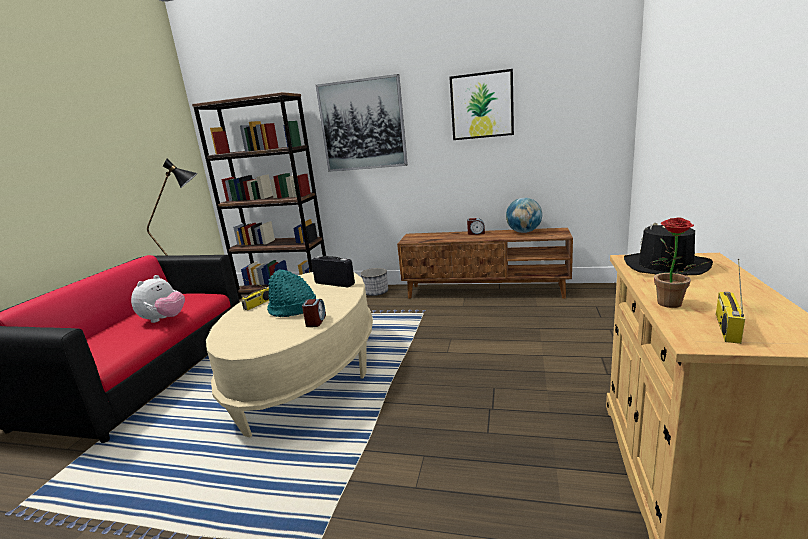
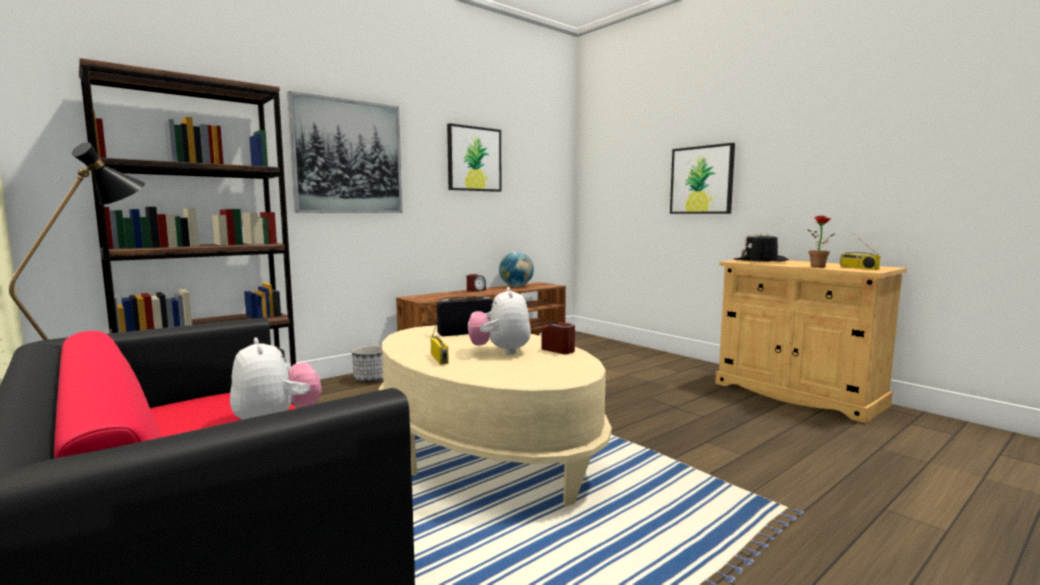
camera: 55 degrees left, 10 degrees down
(292, 309) = (500, 351): turquoise hat -> plush toy
(703, 116) = (701, 180): none -> picture

